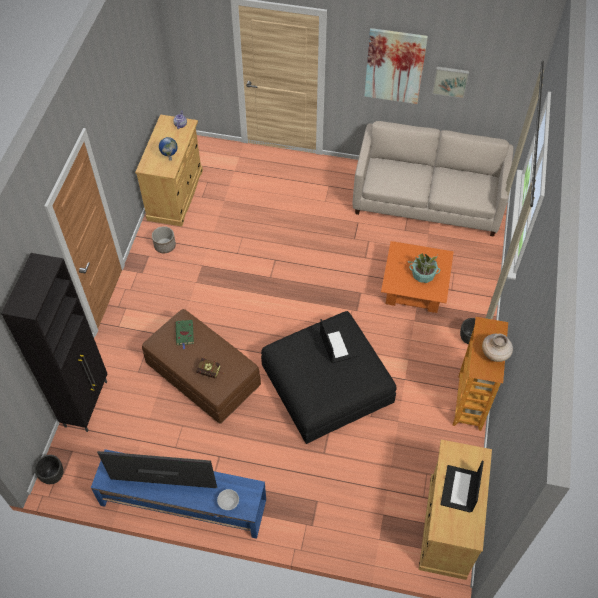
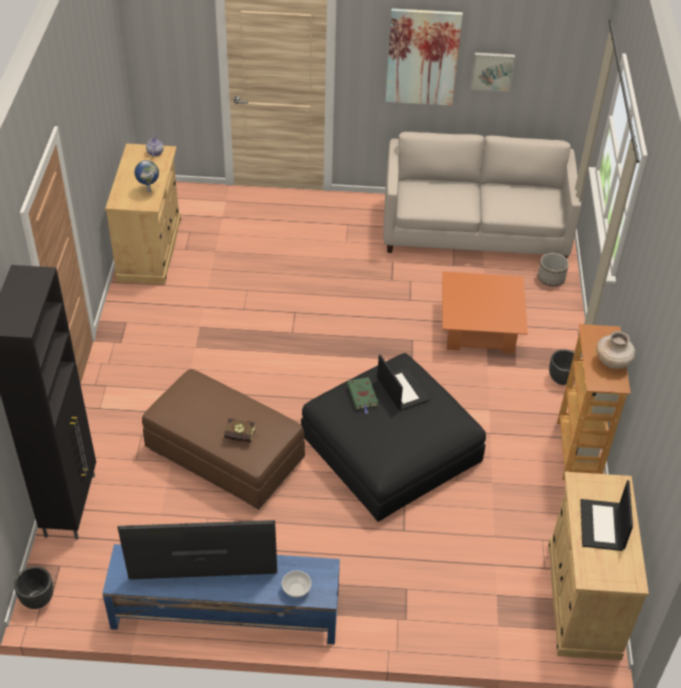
camera: 10 degrees left, 10 degrees down
(165, 245) = (146, 308): planter -> planter (551, 278)
(185, 334) = (199, 396): green book -> green book (363, 396)
(423, 275) = (491, 305): potted plant -> none

